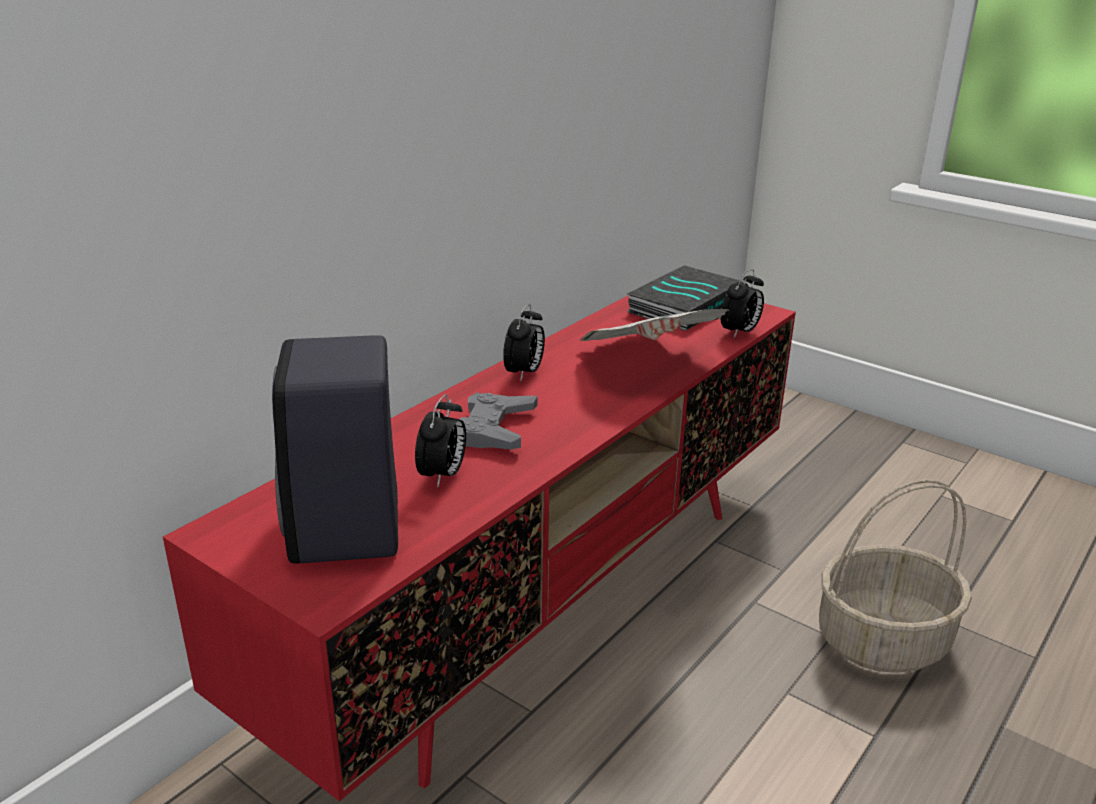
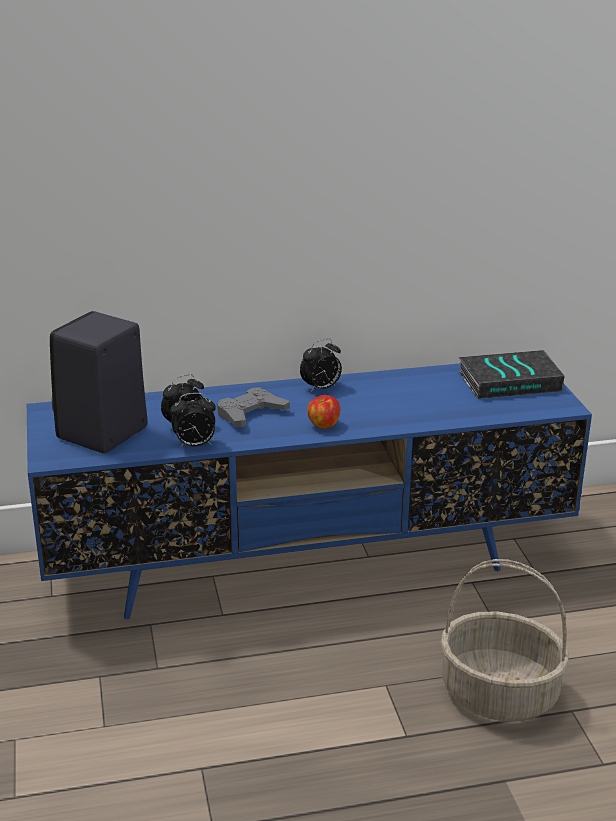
camera: 40 degrees right, 0 degrees up
(545, 598) = (309, 562): red tv stand -> blue tv stand
(593, 411) = (323, 425): none -> apple
(648, 363) = (411, 410): newspaper -> none
(740, 332) = (515, 413): alarm clock -> alarm clock (194, 445)

